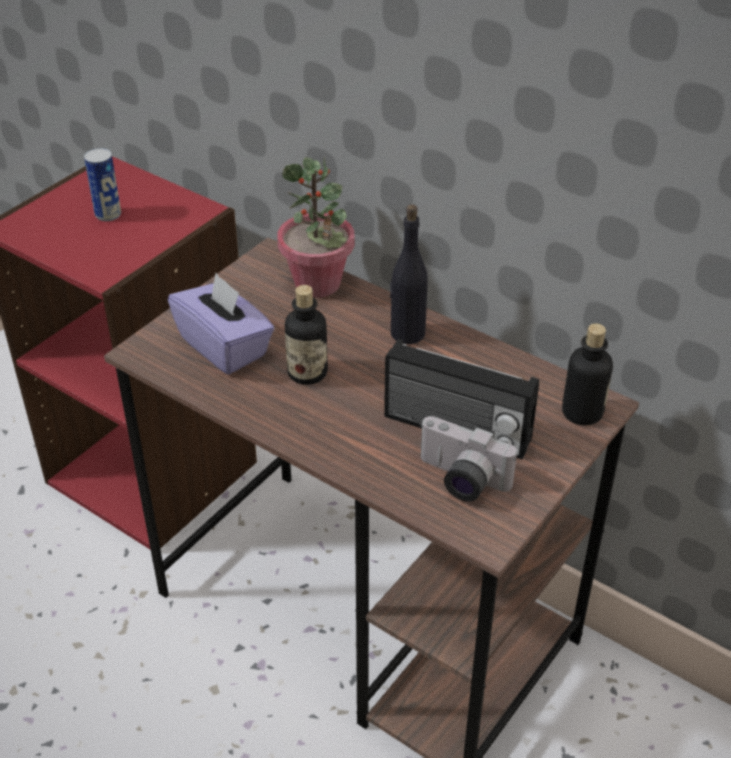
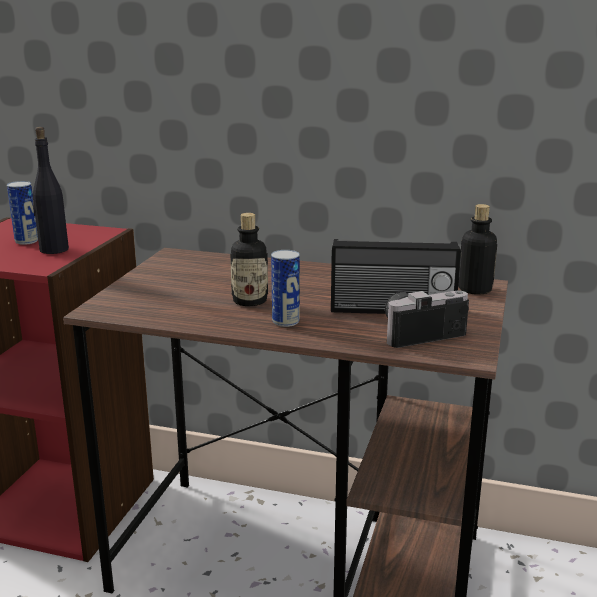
camera: 20 degrees left, 20 degrees down
(224, 347) = (169, 298): purple tissue box -> none
(318, 284) = (222, 261): potted plant -> none
(325, 422) = (285, 321): none -> can
(407, 333) = (312, 273): black bottle -> black bottle (53, 250)
(460, 480) = (419, 332): camera -> camera turned 150 degrees clockwise

